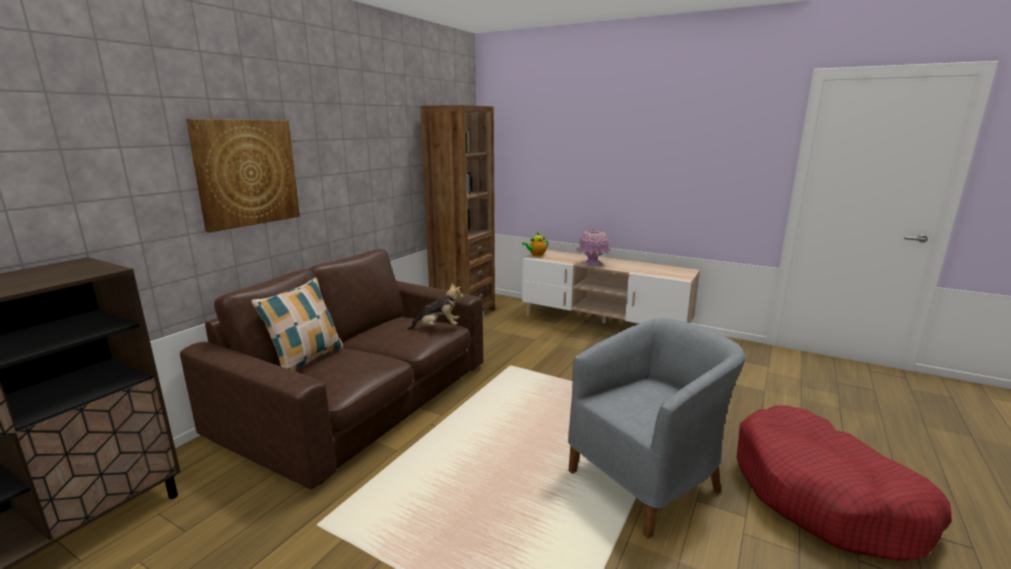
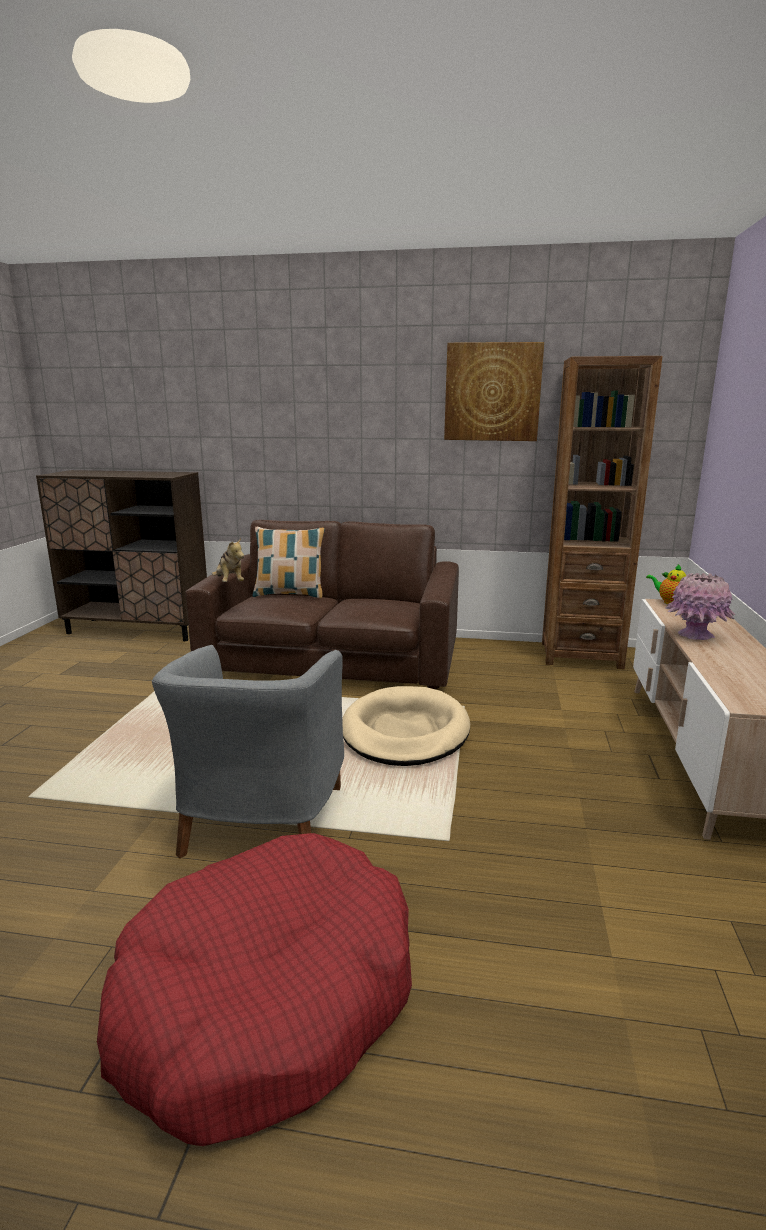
camera: 70 degrees right, 0 degrees up
(247, 173) = (315, 428): picture -> picture (492, 392)
(438, 327) = (383, 613): plush toy -> plush toy (229, 583)
(535, 394) = (405, 731): none -> beige dog bed
(648, 478) = (261, 824): grey armchair -> grey armchair turned 60 degrees clockwise

